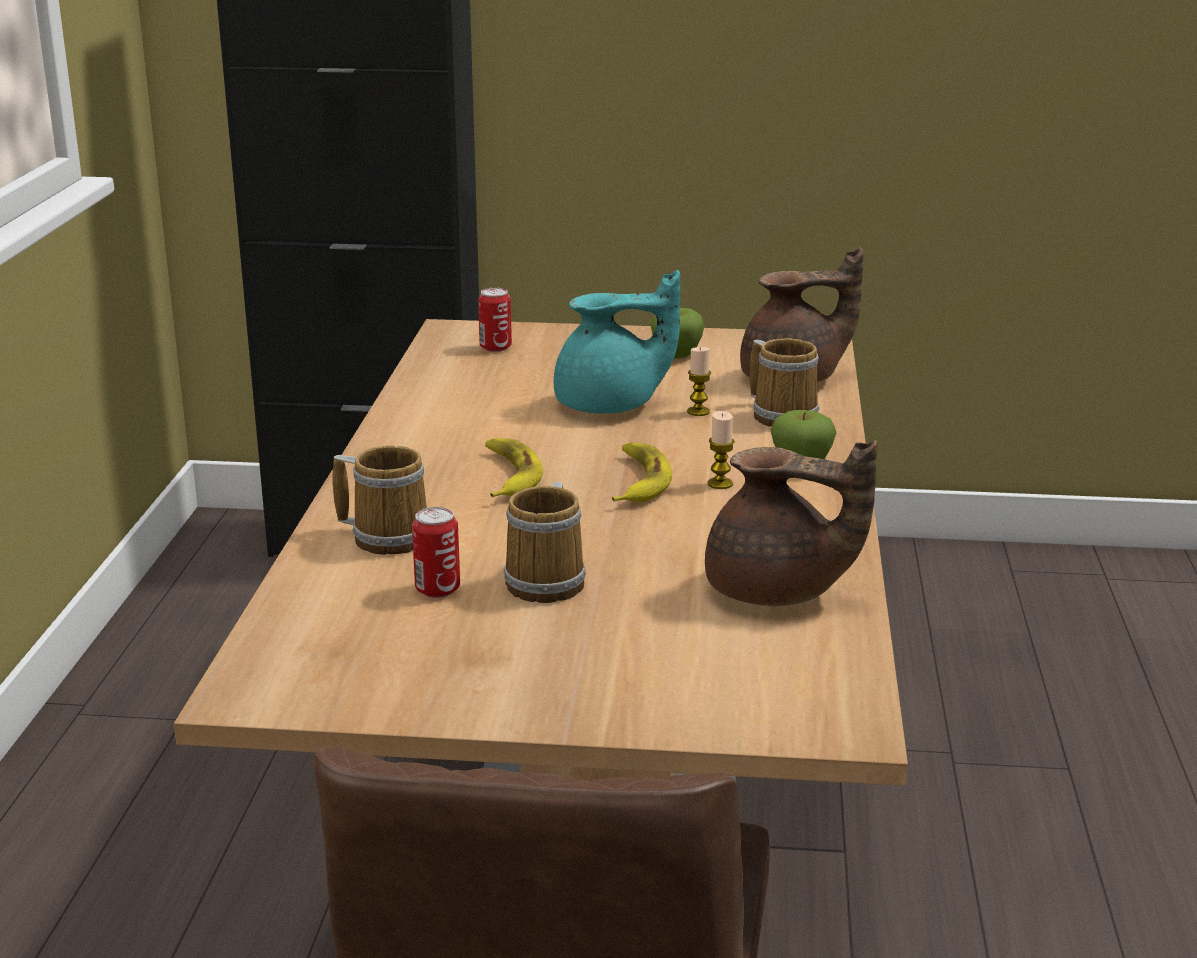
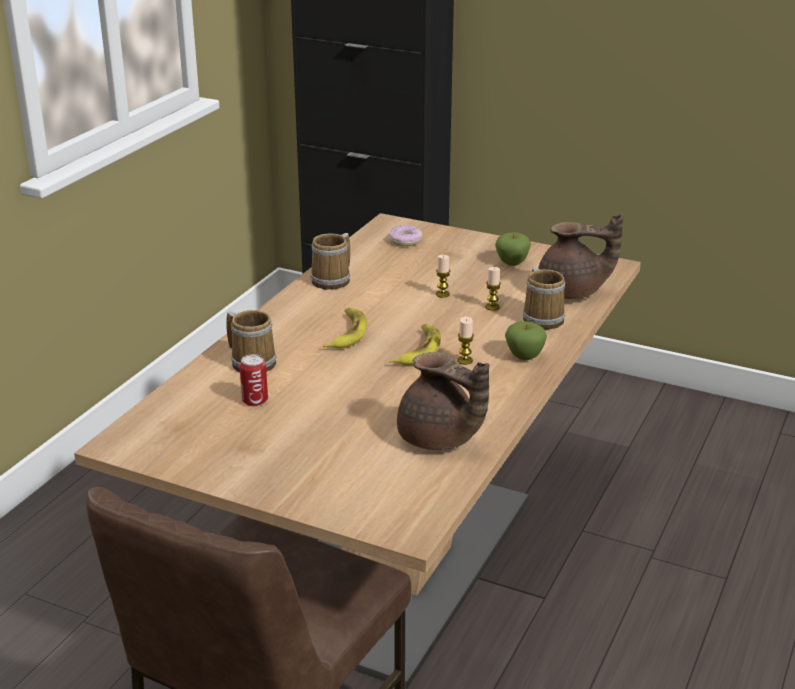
camera: 20 degrees right, 5 degrees up
(495, 347) = (405, 241): can -> donut
(549, 581) = (318, 407): mug -> mug (333, 280)
(611, 406) = (442, 294): turquoise teapot -> candle

